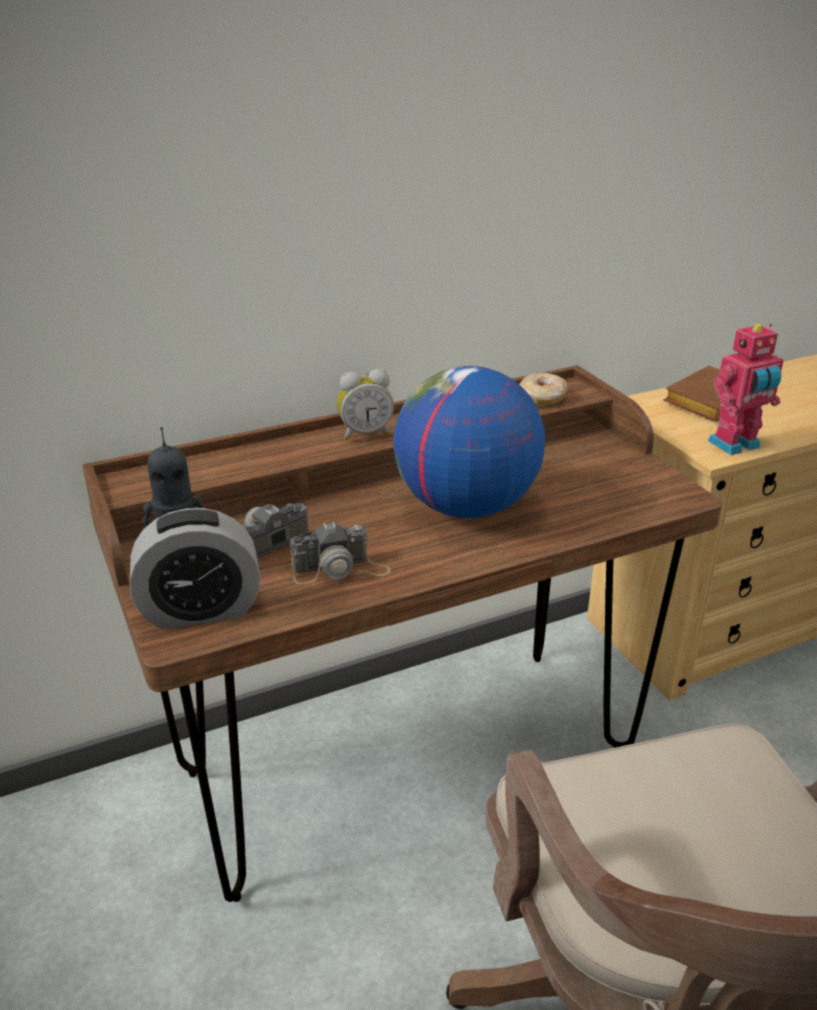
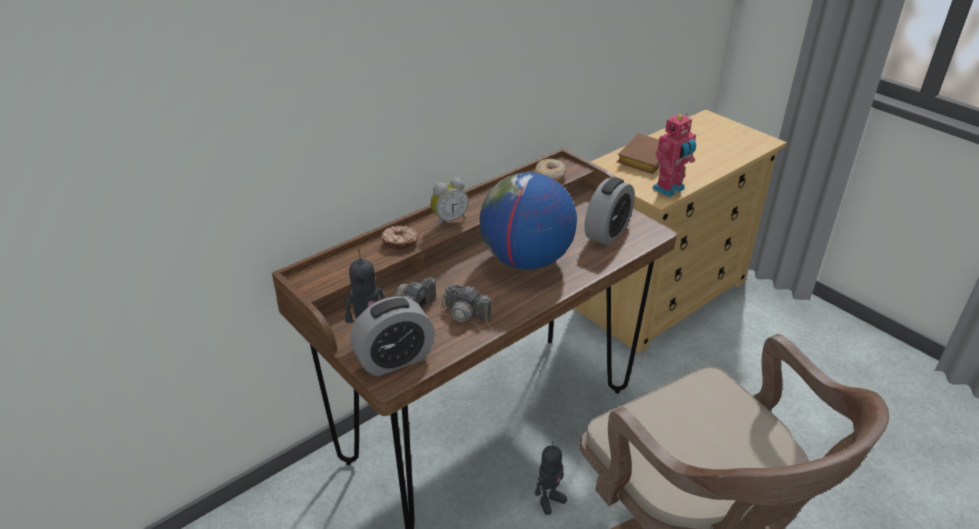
camera: 15 degrees left, 5 degrees up
(279, 452) = (399, 242): none -> donut
(340, 569) = (468, 316): camera -> camera turned 60 degrees clockwise
(460, 894) = (549, 500): none -> toy robot
(608, 487) = (607, 232): none -> alarm clock

